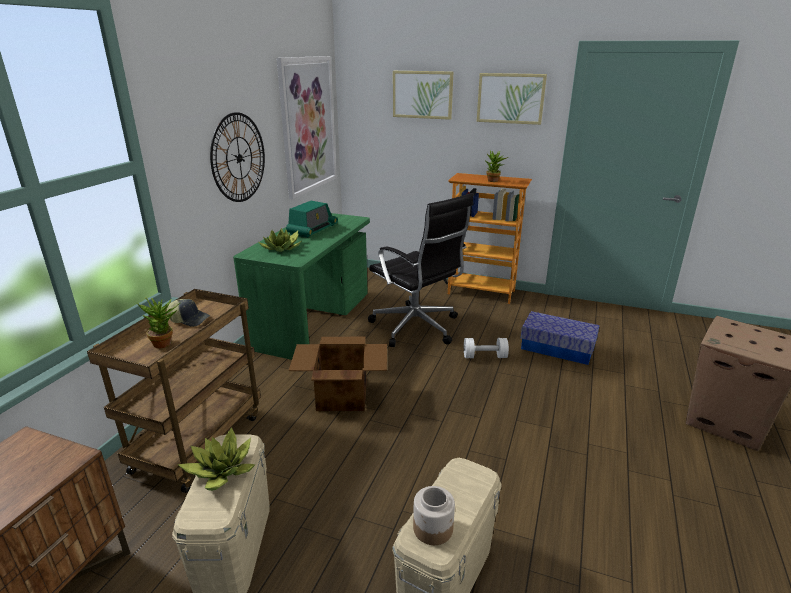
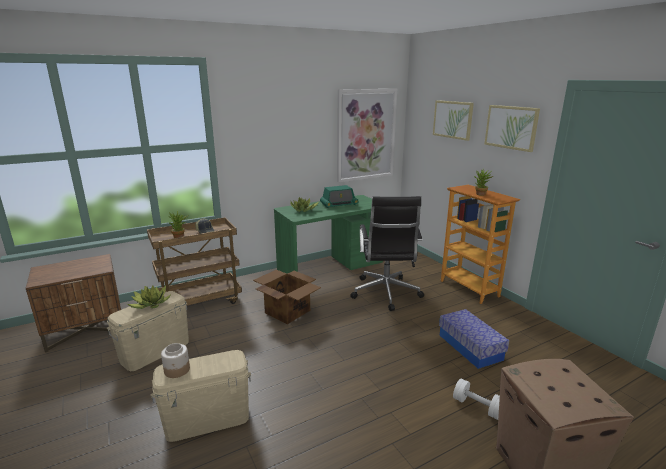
camera: 40 degrees right, 5 degrees down
(239, 158) = (291, 149): wall clock -> none
(485, 356) = (404, 328): white dumbbell -> white dumbbell (477, 406)

